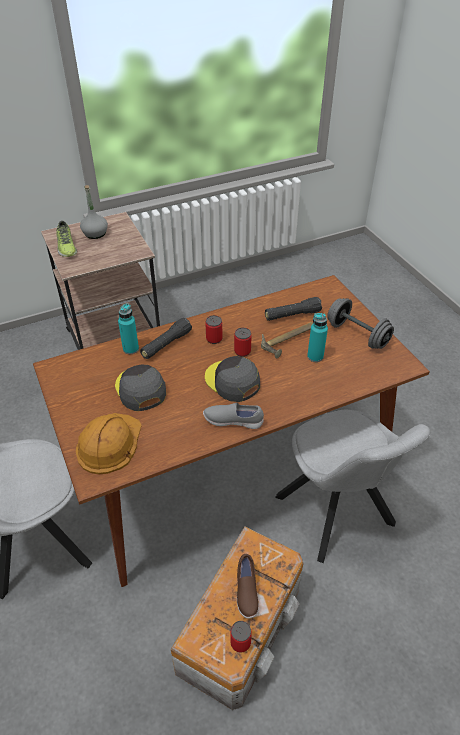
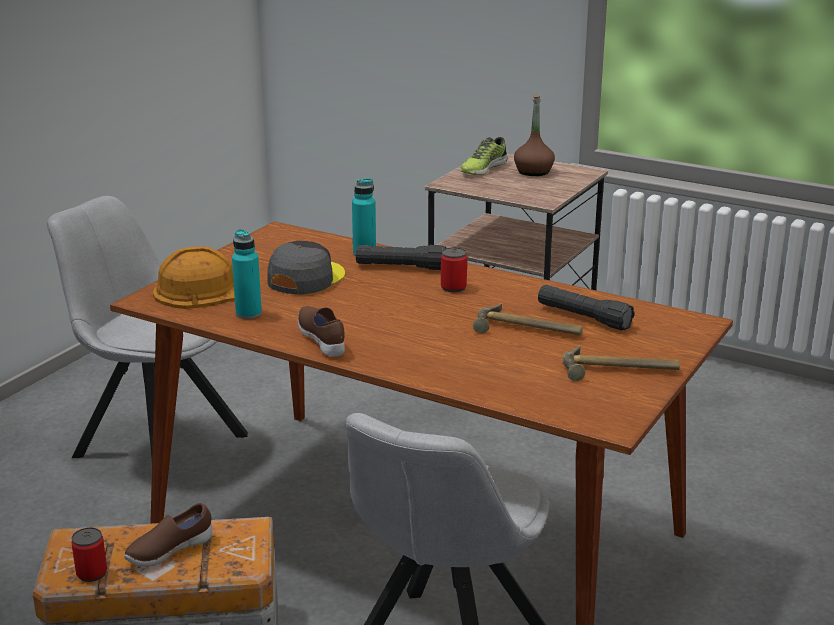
camera: 55 degrees right, 20 degrees down
(95, 233) = (533, 172): grey bottle -> brown bottle
(232, 381) = (391, 320): grey cap -> none
(233, 421) = (323, 341): grey shoe -> brown shoe
(242, 351) = (457, 309): can -> none
(315, 356) = (521, 355): turquoise bottle -> turquoise bottle (248, 314)
(357, 335) = (620, 371): grey dumbbell -> hammer

